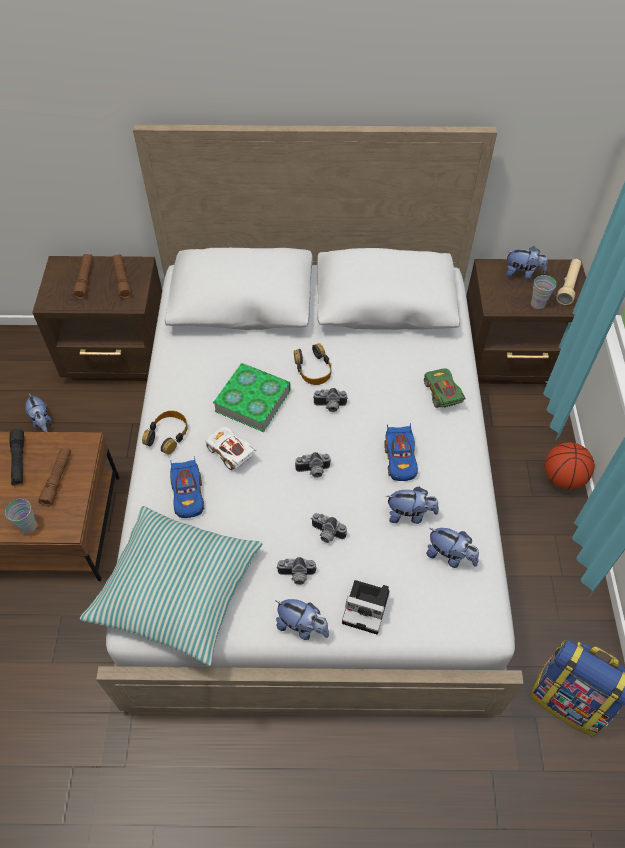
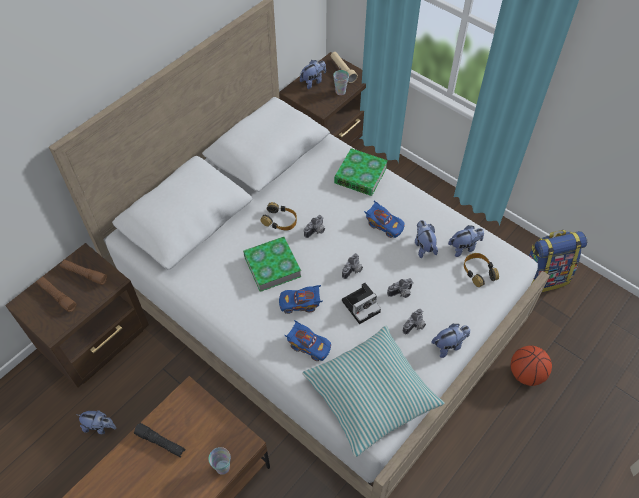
camera: 50 degrees left, 0 degrees up
(57, 479) = (201, 426): brown flashlight -> none
(168, 435) = (252, 328): headphones -> headphones (478, 272)
(231, 453) = (300, 303): white toy car -> blue toy car
(368, 607) = (463, 306): camera -> camera (361, 305)
(410, 514) = (423, 246): plush toy -> plush toy turned 60 degrees counterclockwise
(442, 394) = (360, 175): green toy car -> book
(562, 478) = (422, 180): basketball -> basketball (525, 374)

